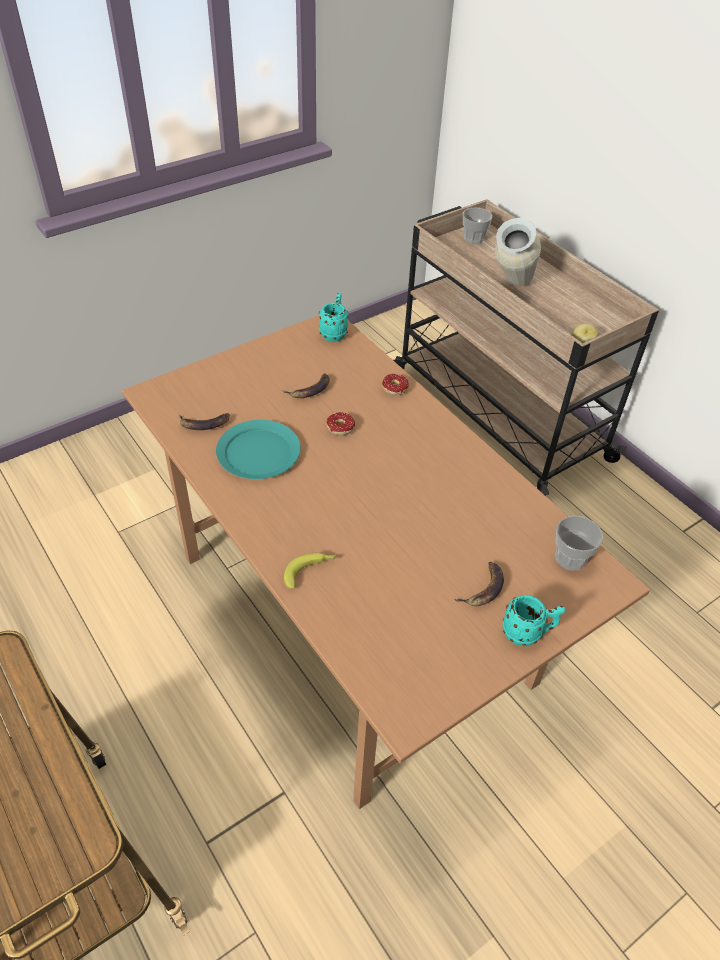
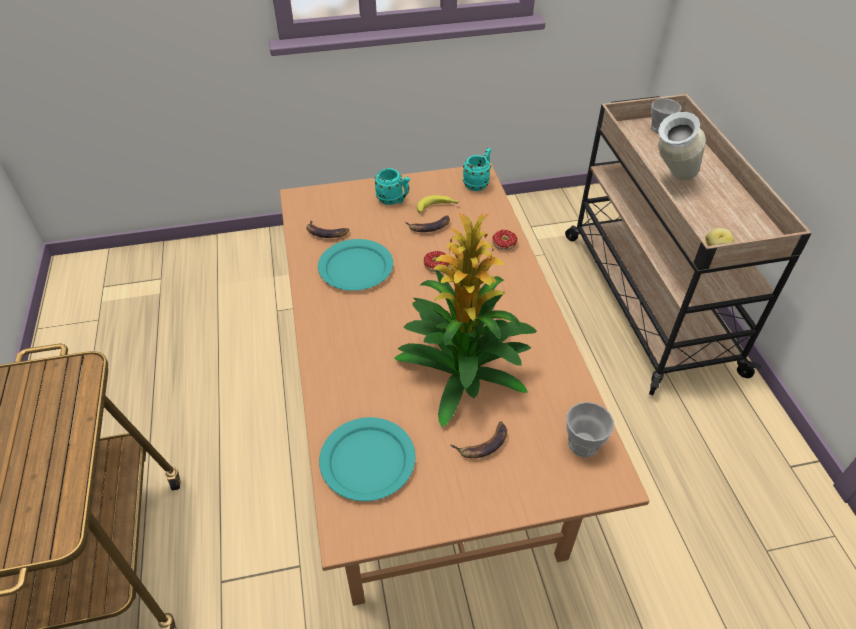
camera: 25 degrees right, 0 degrees up
(310, 571) = (340, 379): banana -> banana (438, 207)
(384, 643) = (367, 461): none -> turquoise plate
(426, 525) = (463, 370): none -> potted plant
(527, 633) = (501, 499): turquoise mug -> turquoise mug (393, 200)

